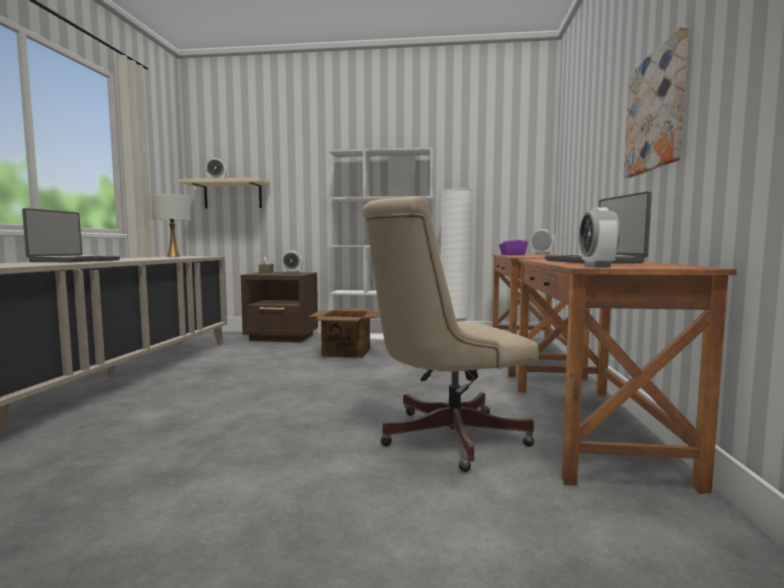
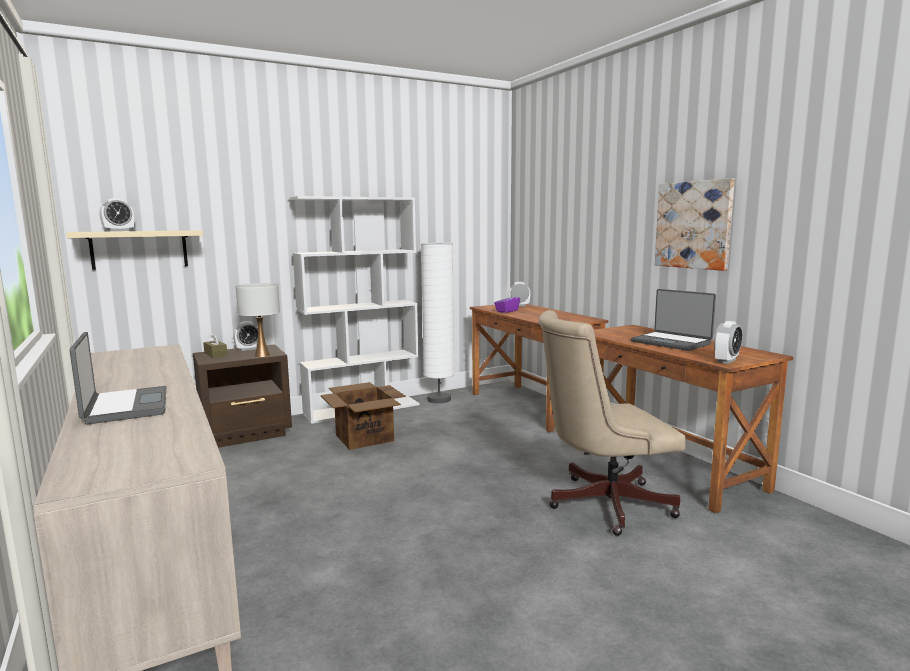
camera: 35 degrees left, 5 degrees up
(173, 256) = (119, 357): white table lamp -> white table lamp (262, 355)
(443, 437) = (601, 504): beige office chair -> beige office chair turned 45 degrees clockwise
(597, 266) = (726, 361): alarm clock -> alarm clock turned 105 degrees counterclockwise

